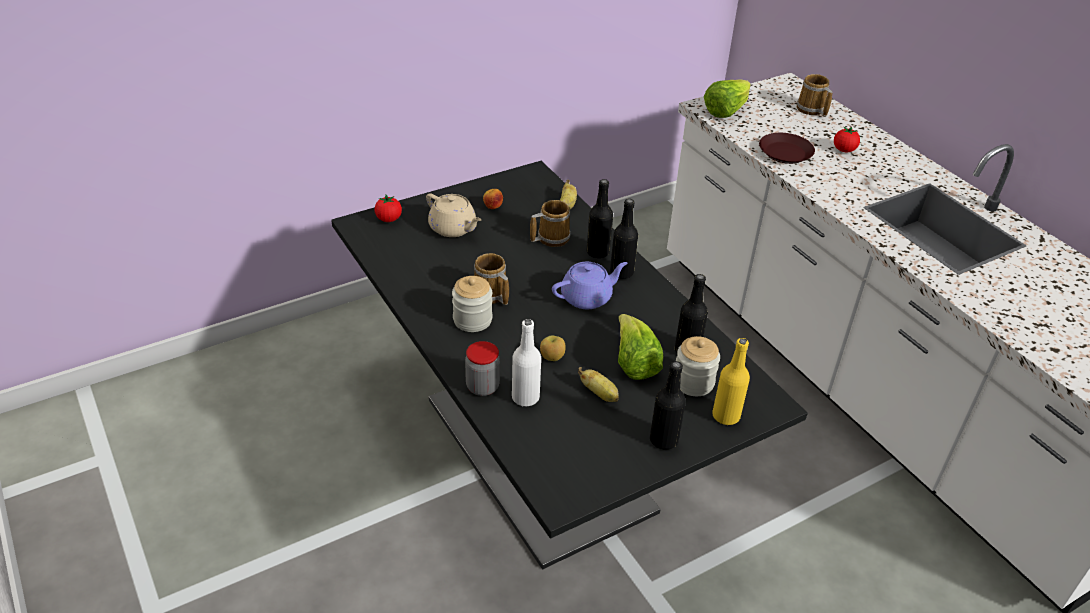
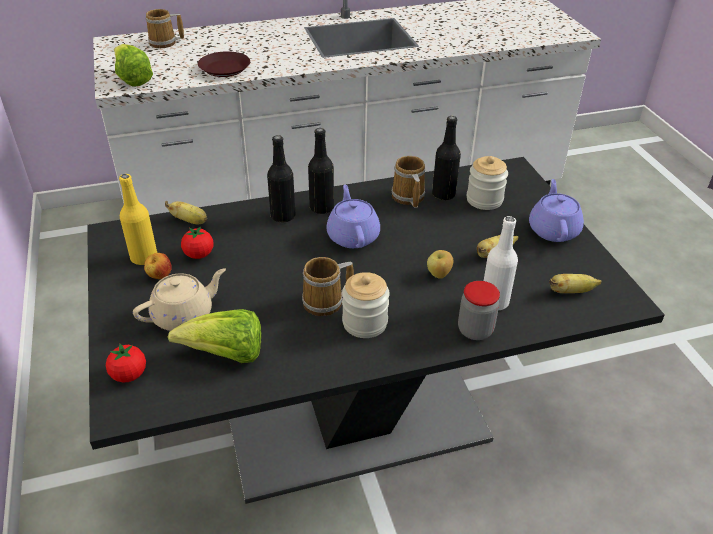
camera: 75 degrees left, 0 degrees up
(551, 237) = (242, 242): mug -> mug (407, 197)
(560, 454) = (571, 292): none -> banana
(634, 363) = (454, 226): lettuce -> lettuce (226, 355)
(663, 440) = (553, 229): black bottle -> purple teapot
(726, 416) = (526, 193): yellow bottle -> yellow bottle (144, 258)
(844, 150) = (238, 45): tomato -> tomato (199, 254)

